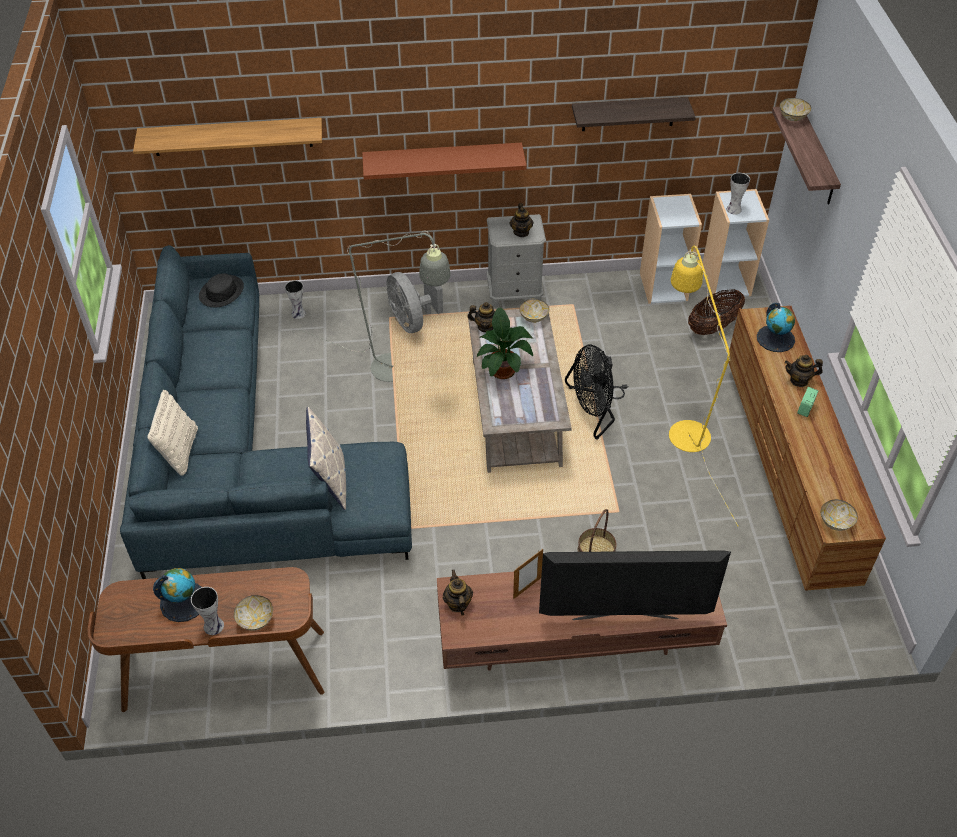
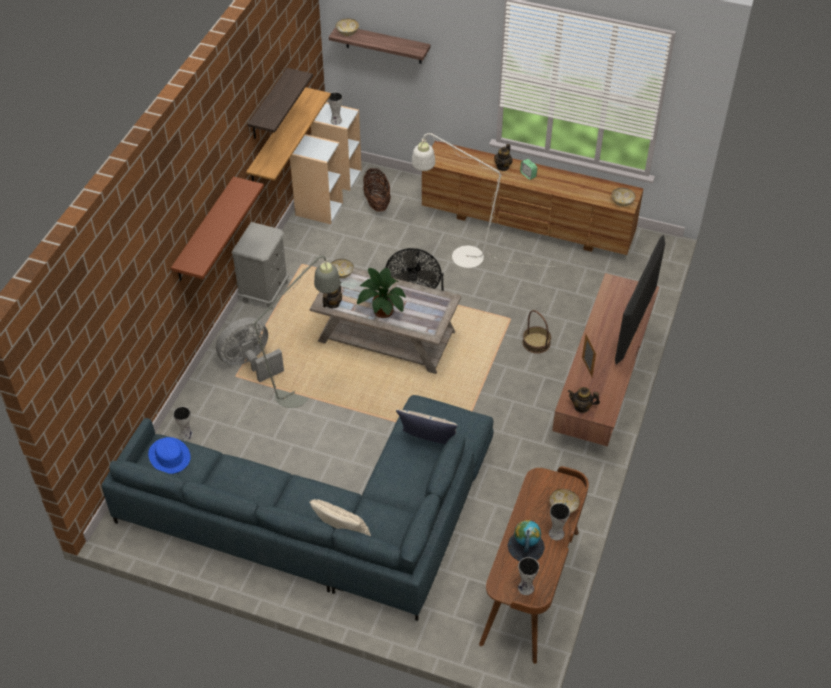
camera: 65 degrees left, 0 degrees up
(123, 622) = (526, 588): none -> vase
(221, 292) = (169, 456): black hat -> blue hat
(232, 136) = (110, 330): shelf -> shelf (277, 137)
(412, 321) = (250, 363): grey fan -> grey fan turned 150 degrees clockwise
(521, 232) = (264, 239): teapot -> none
(684, 427) = (459, 256): yellow floor lamp -> white floor lamp
(775, 338) = (460, 160): globe -> none

